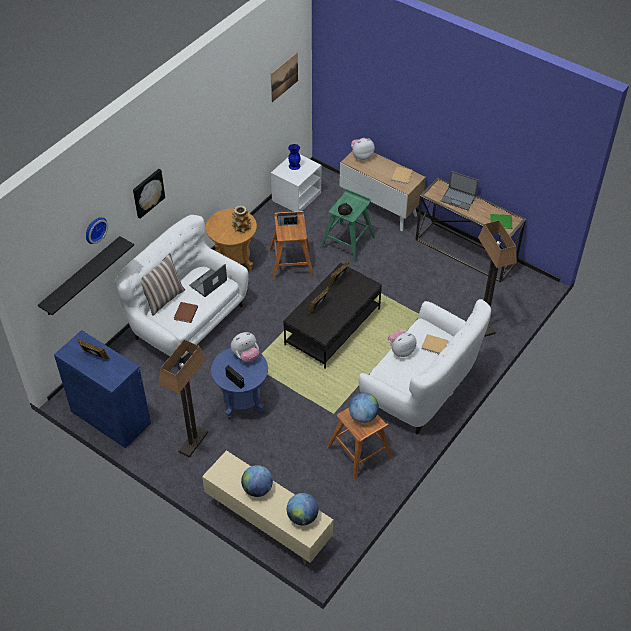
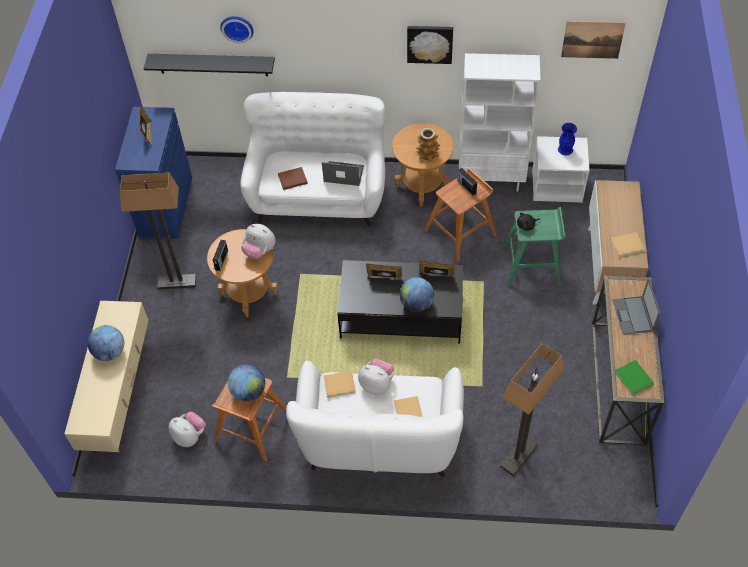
camera: 60 degrees right, 5 degrees up
(147, 192) = (324, 37): picture -> picture (429, 43)
(163, 298) = (299, 153): pillow -> none
(242, 402) = (249, 293): blue side table -> brown side table
(261, 224) = (491, 179): none -> white bookcase
(302, 517) = (97, 407): globe -> globe (416, 304)
(361, 156) = (623, 193): plush toy -> plush toy (190, 436)
(387, 369) = (340, 384): none -> beige book

